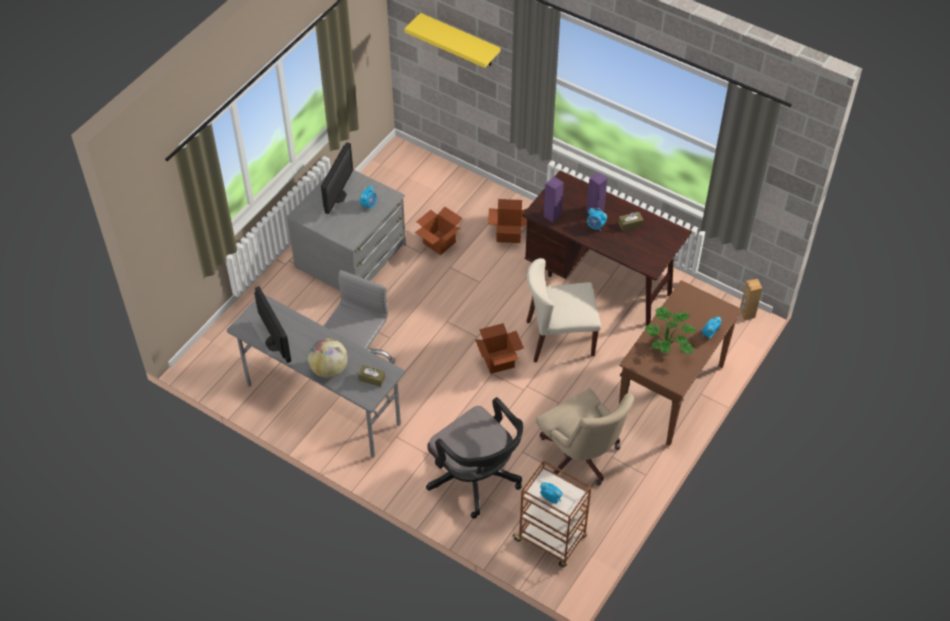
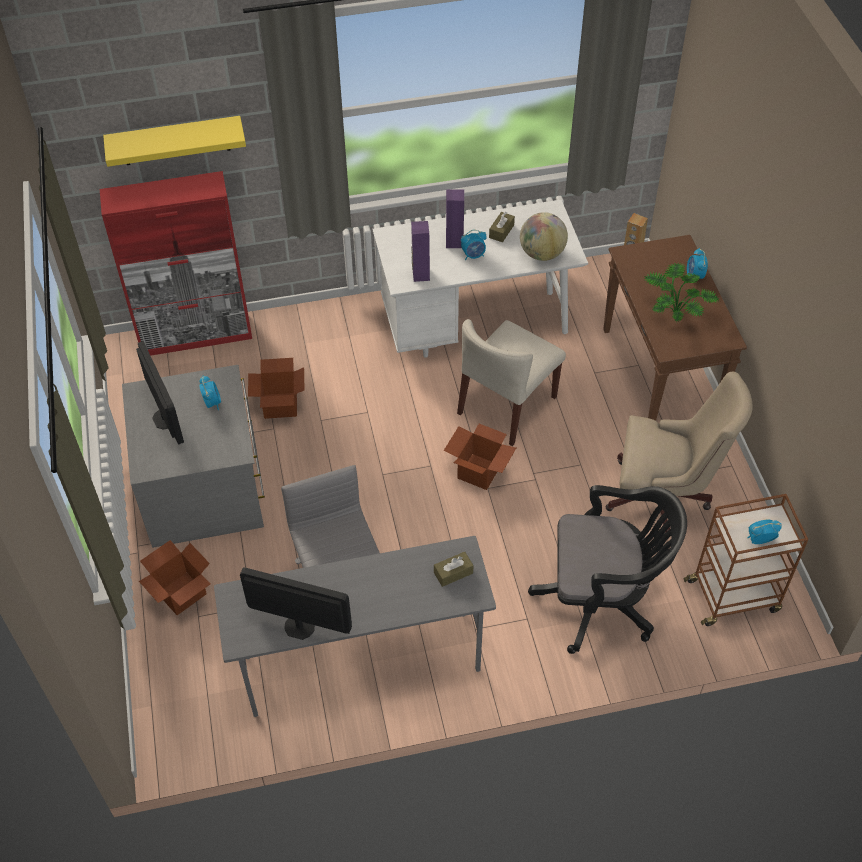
camera: 45 degrees left, 0 degrees up
(329, 369) = (396, 602): globe -> globe (542, 253)
(441, 170) = (196, 335): none -> red cabinet
(508, 234) = (339, 346): cardboard box -> cardboard box (181, 593)
(600, 280) = (476, 325): brown desk -> white desk

